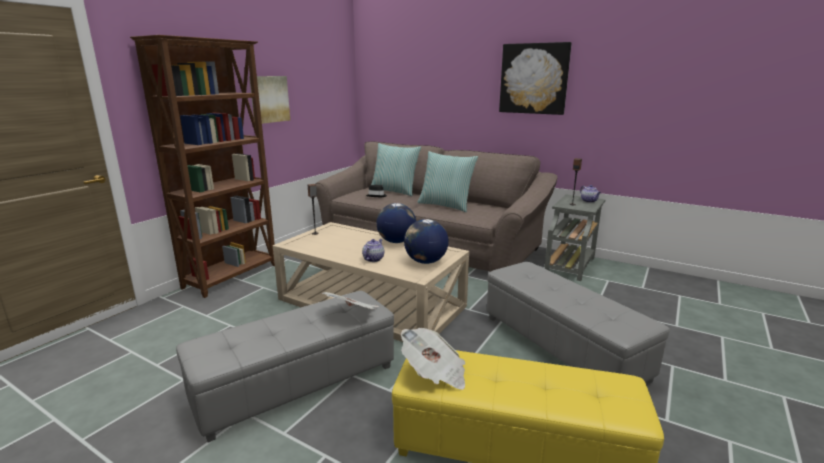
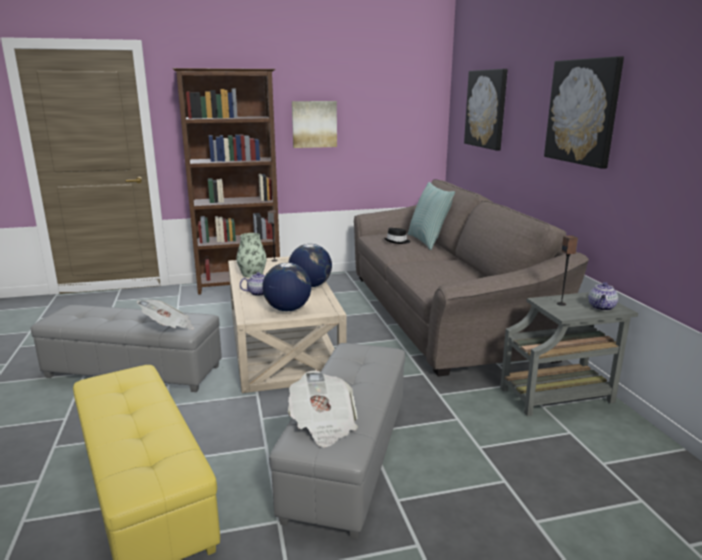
camera: 45 degrees right, 0 degrees up
(326, 248) = (252, 274): none -> vase
(415, 80) = (486, 109): none -> picture
(434, 373) = (110, 385): newspaper -> newspaper (323, 425)
(446, 205) = (437, 267): pillow -> none

